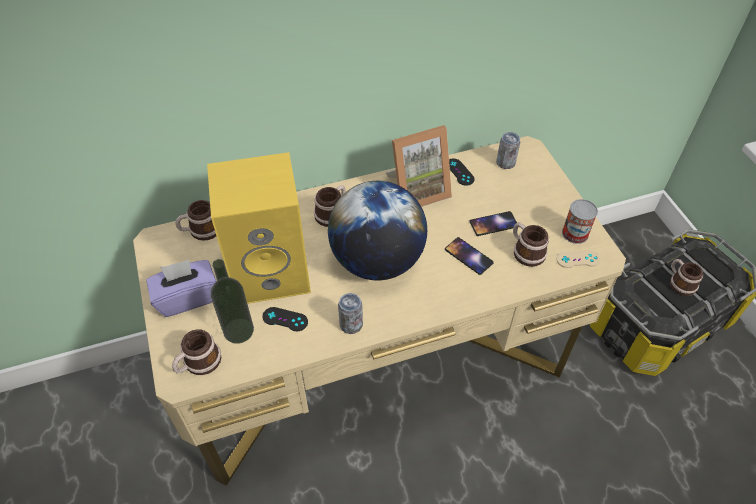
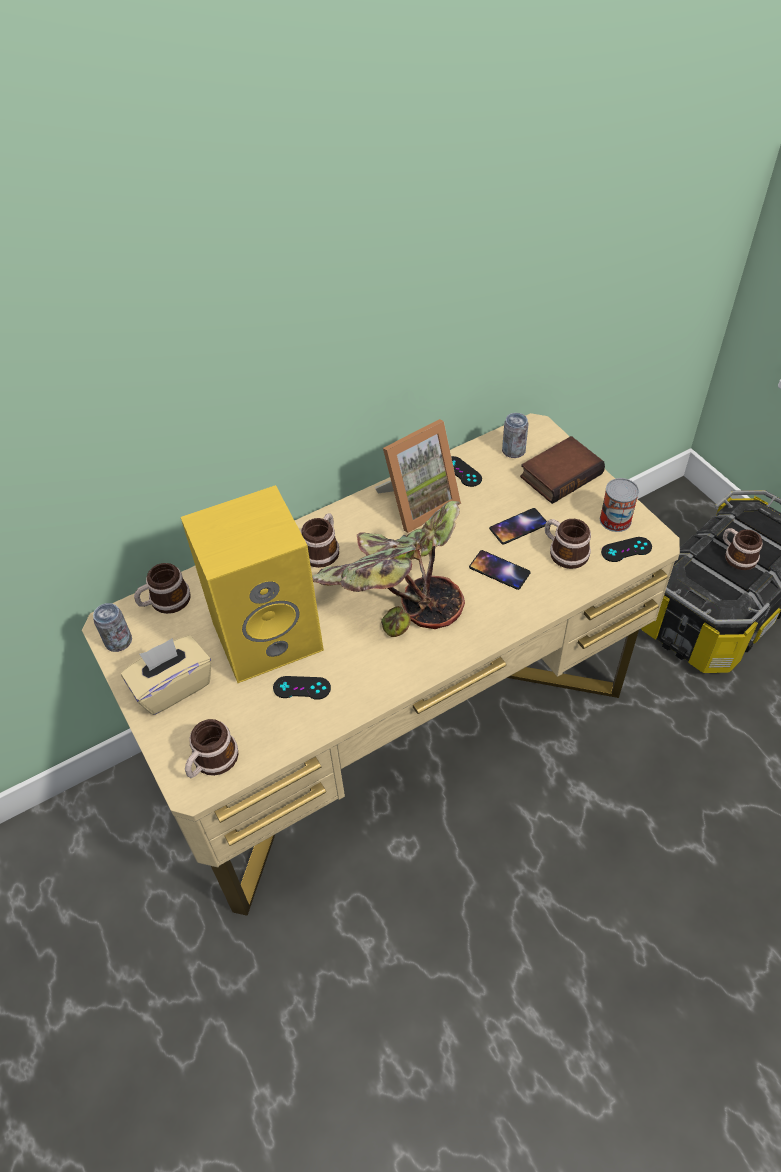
camera: 10 degrees left, 0 degrees up
(187, 297) = (173, 686): purple tissue box -> beige tissue box
(238, 330) = (249, 713): bottle -> none
(351, 324) = (383, 678): can -> can (118, 641)
(377, 261) = (393, 597): globe -> potted plant
(539, 188) = (560, 474): none -> book
(578, 259) = (626, 549): beige game controller -> black game controller

